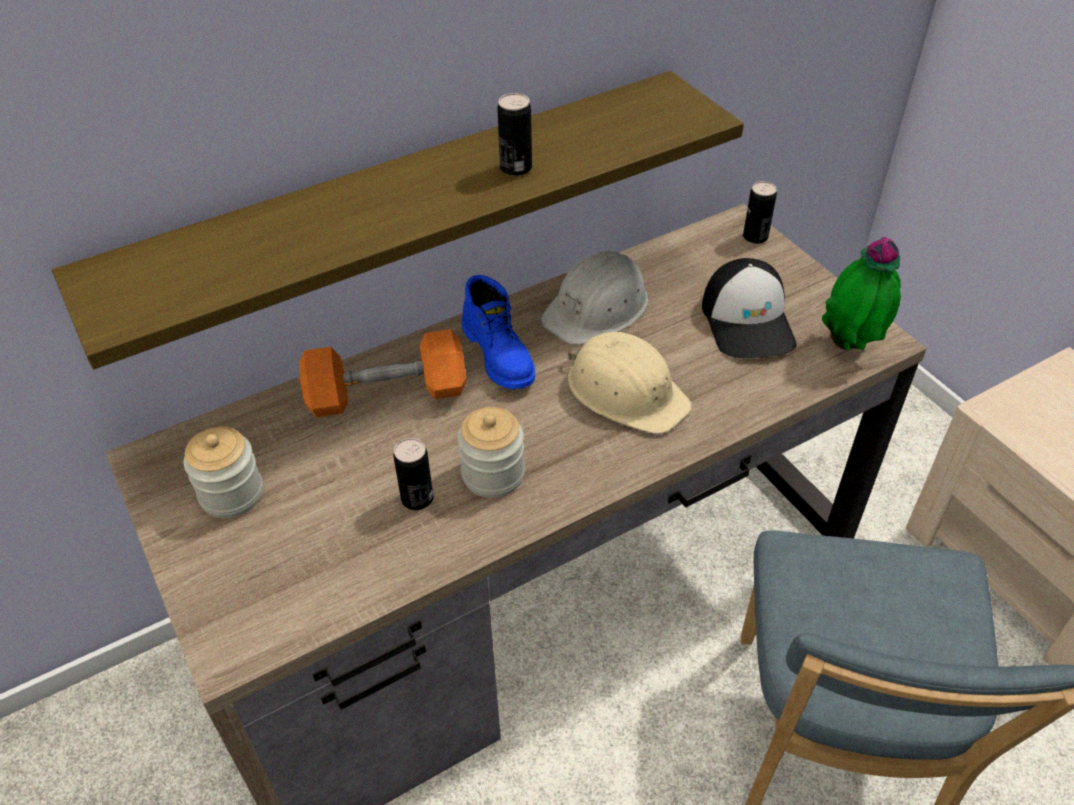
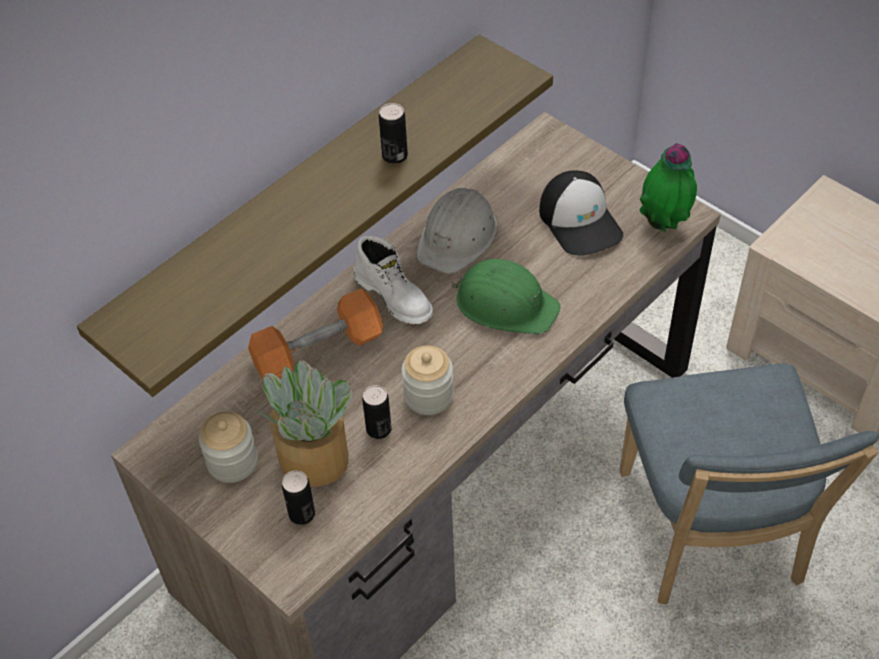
camera: 15 degrees left, 5 degrees up
(326, 515) = (314, 459): none -> potted plant
(500, 355) = (395, 296): blue boot -> white boot
(626, 391) = (505, 304): beige hard hat -> green hard hat
(755, 237) = (563, 142): can -> can (302, 513)

